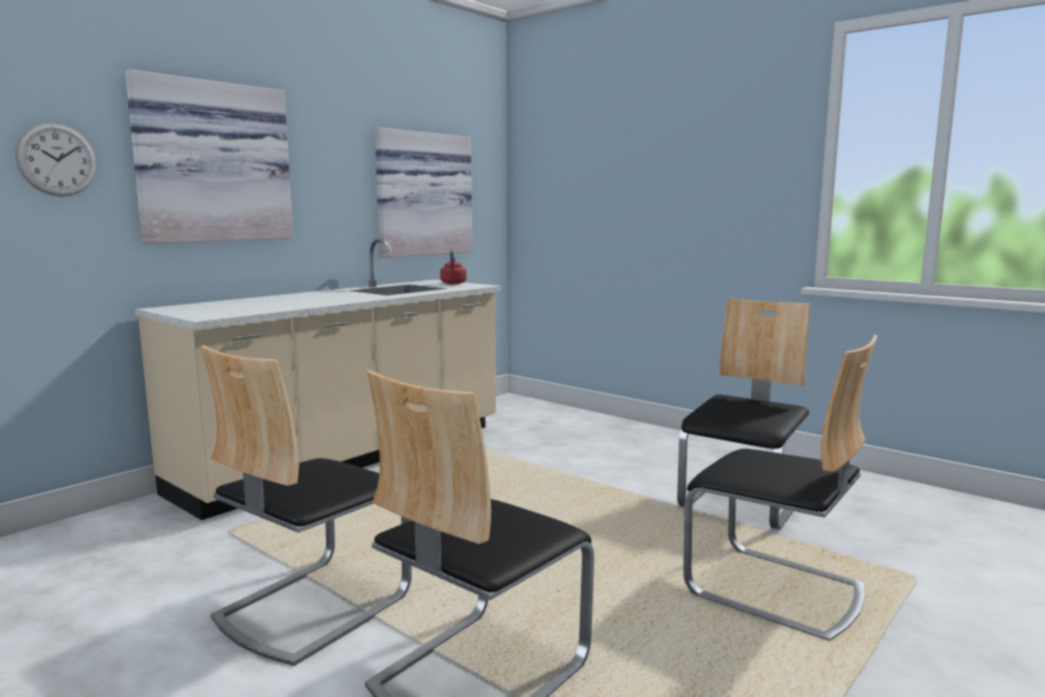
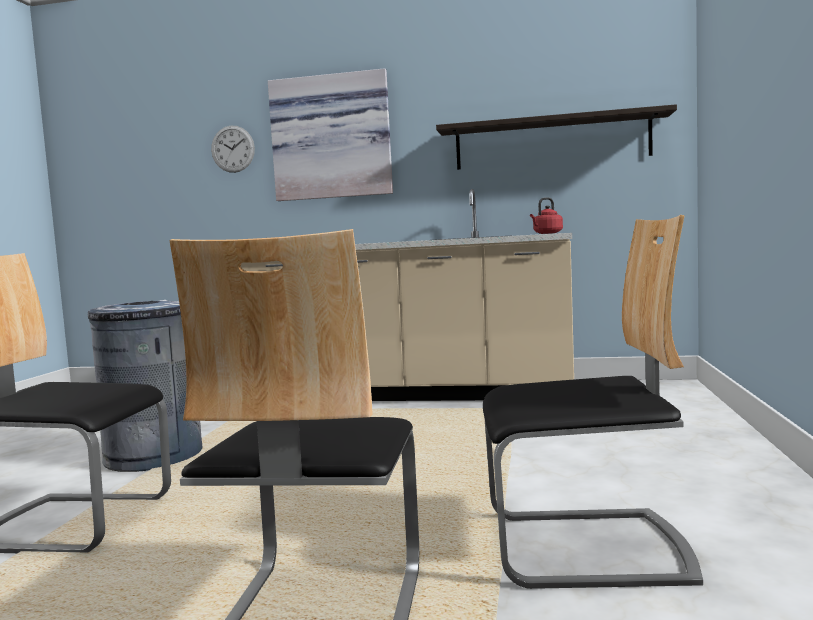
camera: 60 degrees right, 5 degrees down
(312, 606) = (154, 456): chair -> grey trash can
(422, 194) = (551, 142): picture -> shelf

